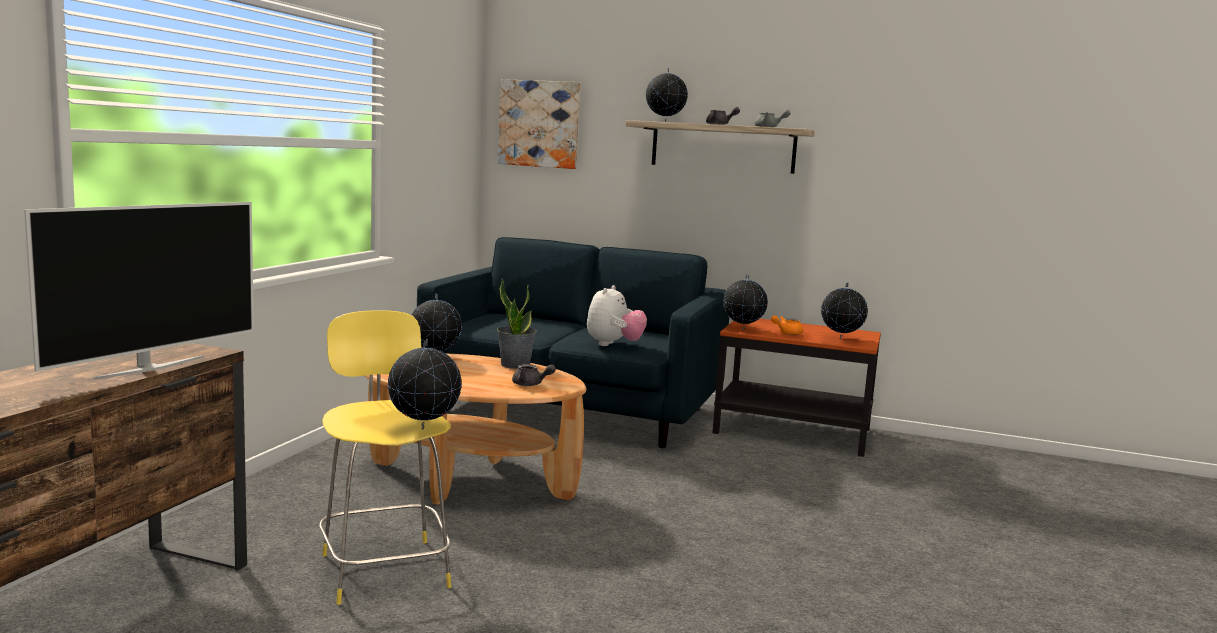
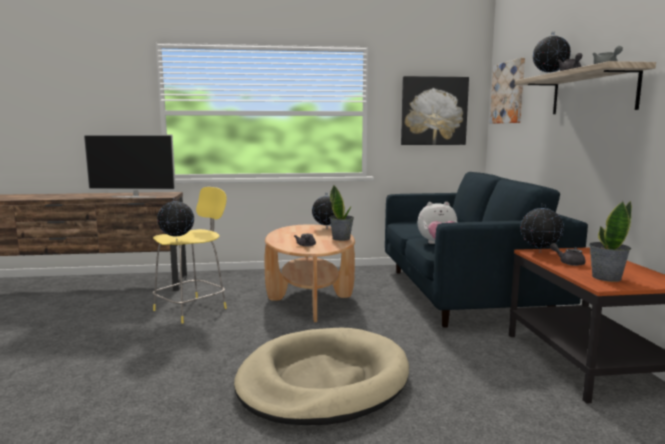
camera: 65 degrees right, 0 degrees up
(440, 142) = (433, 111): none -> picture
(752, 536) = (323, 381): none -> beige dog bed
(787, 333) = (568, 262): orange teapot -> grey teapot
(841, 339) = (606, 277): globe -> potted plant

